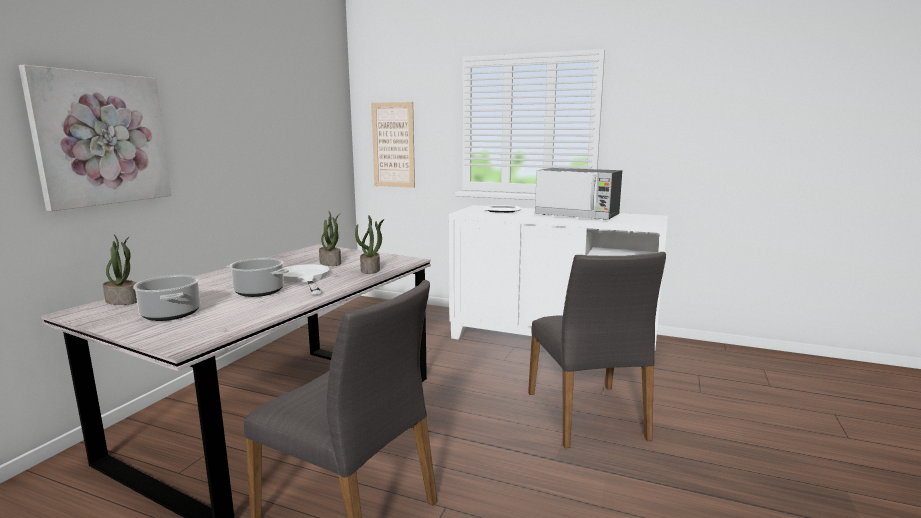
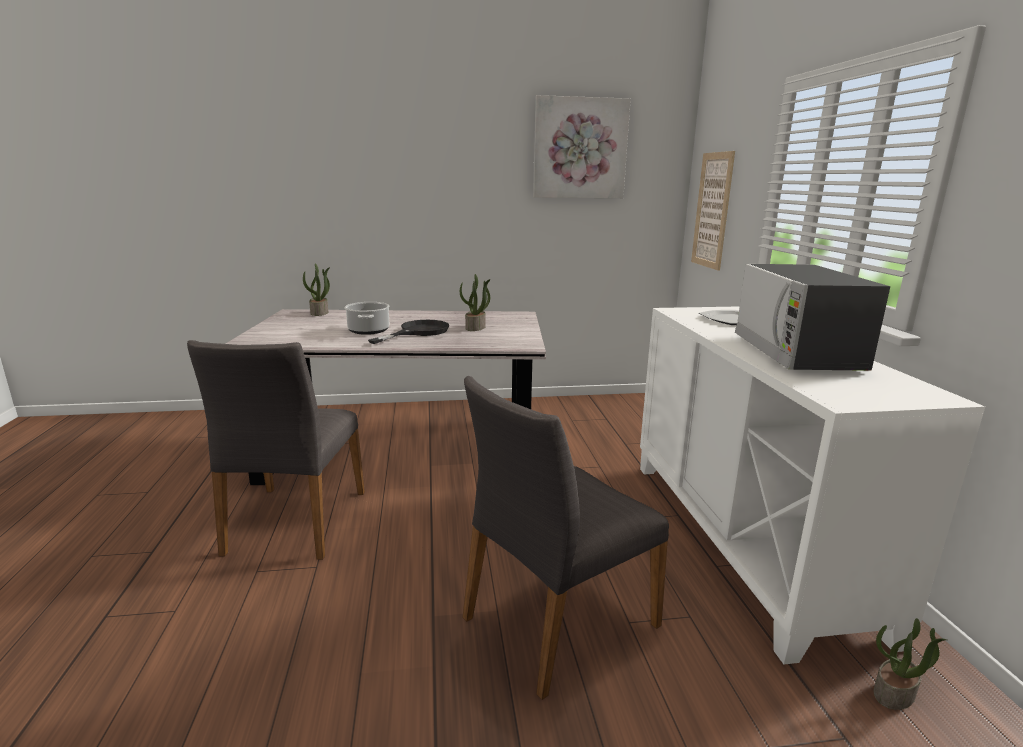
camera: 60 degrees right, 5 degrees up
(101, 139) = (362, 192): picture -> picture (579, 149)
(171, 314) = (300, 327): cooking pot -> none
(305, 278) = (418, 332): white frying pan -> black frying pan
(371, 270) = (470, 342): potted plant -> potted plant (895, 694)

